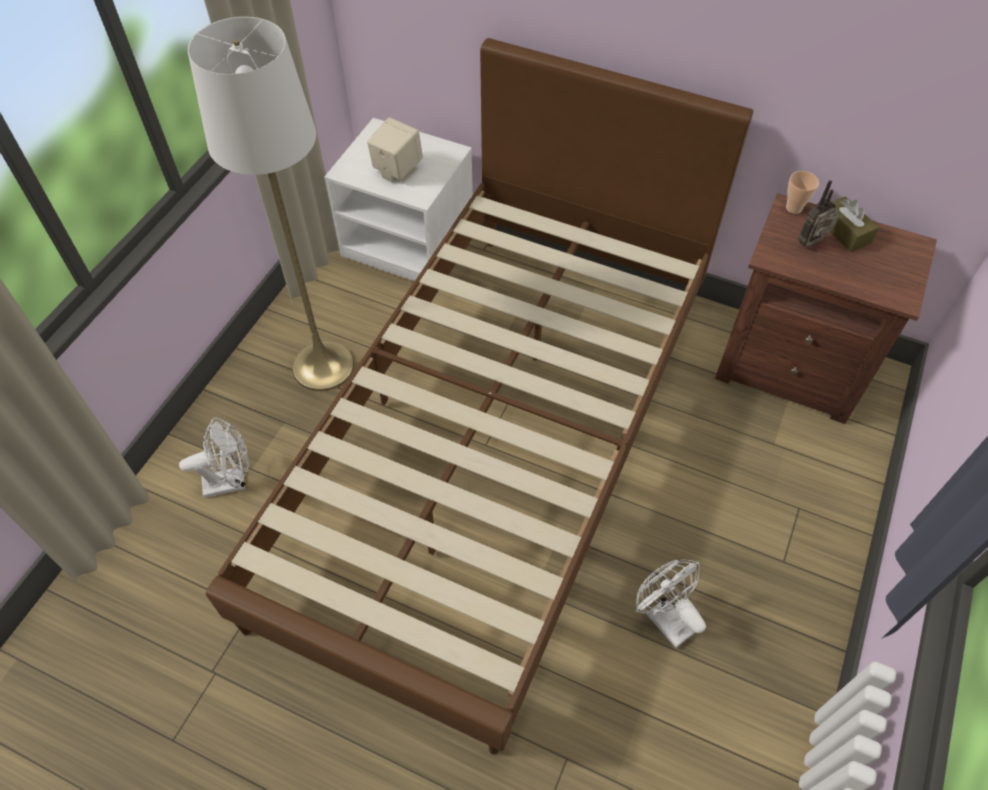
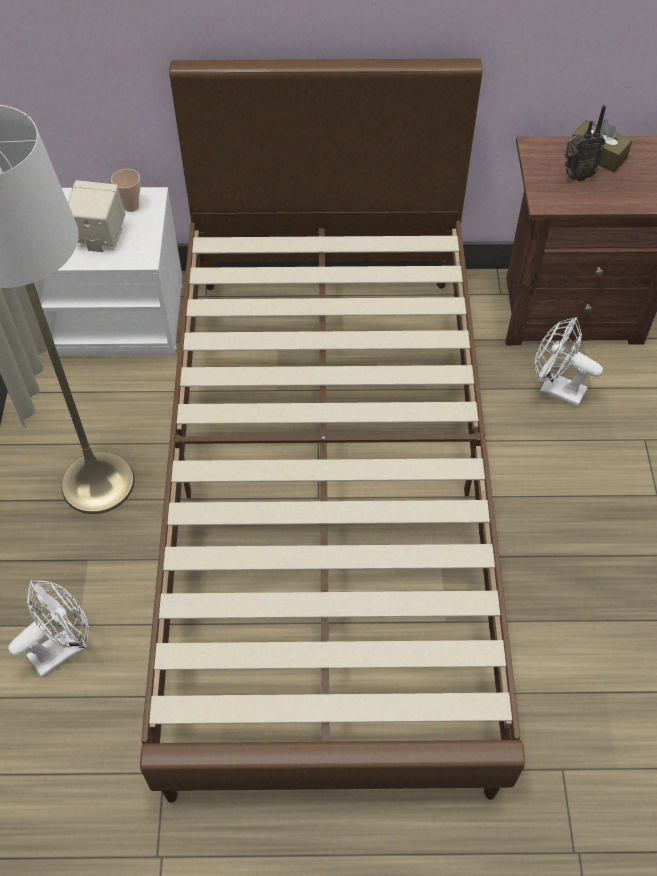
camera: 25 degrees left, 0 degrees up
(663, 617) = (579, 594): white fan -> white fan (555, 389)
(793, 208) = (540, 146): cup -> cup (131, 206)
(812, 244) = (576, 176): radio -> radio turned 135 degrees counterclockwise

